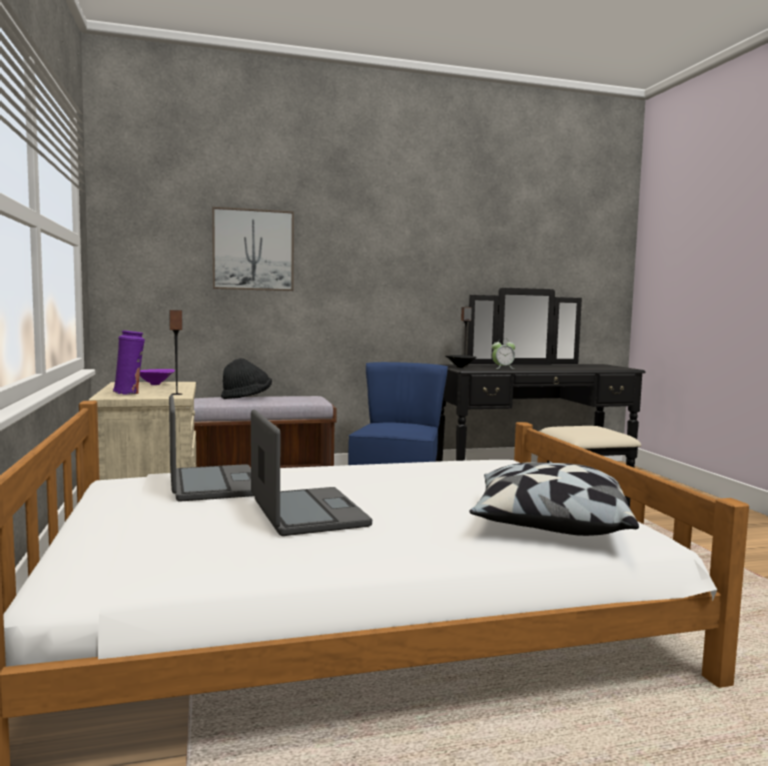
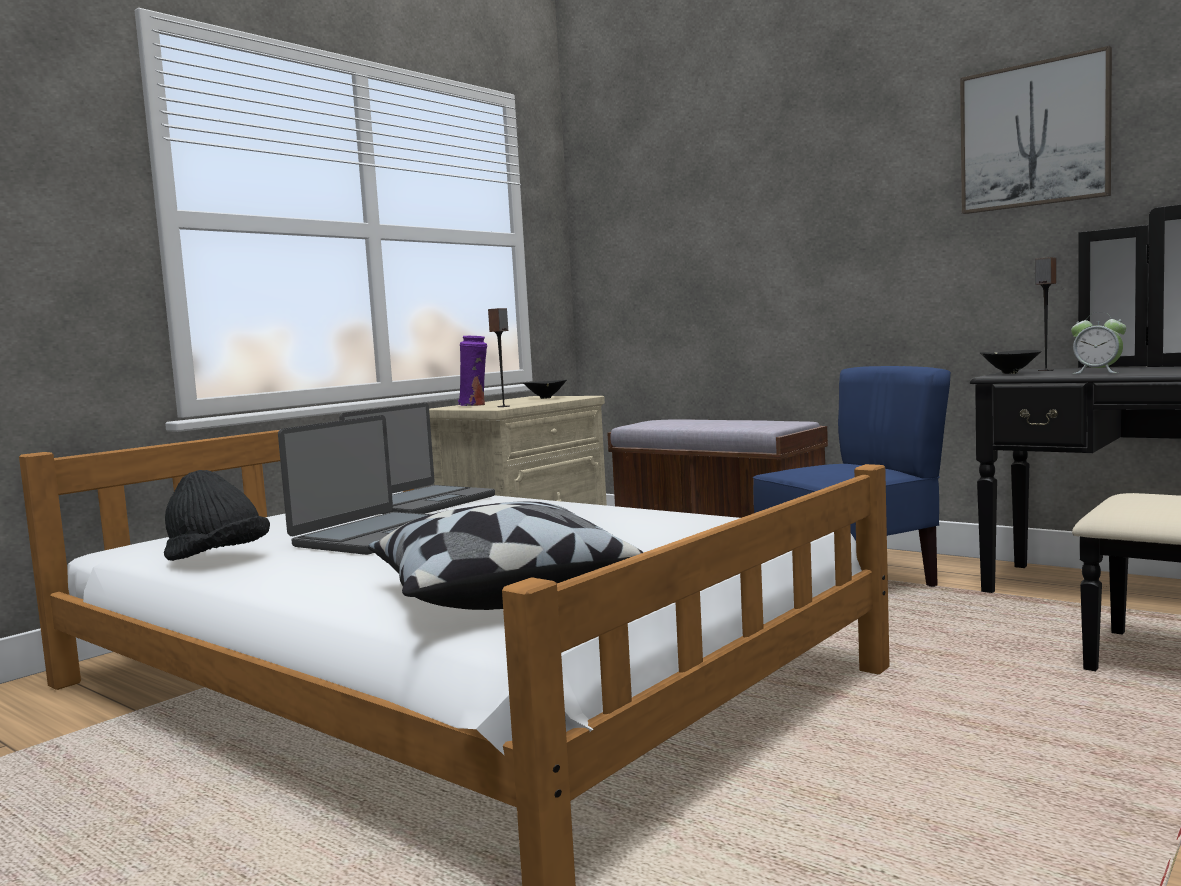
camera: 55 degrees right, 0 degrees up
(156, 385) = (545, 398): purple bowl -> black bowl
(247, 397) = (701, 420): black hat -> black hat (217, 559)
(253, 250) = (727, 215): picture -> picture (1034, 135)

